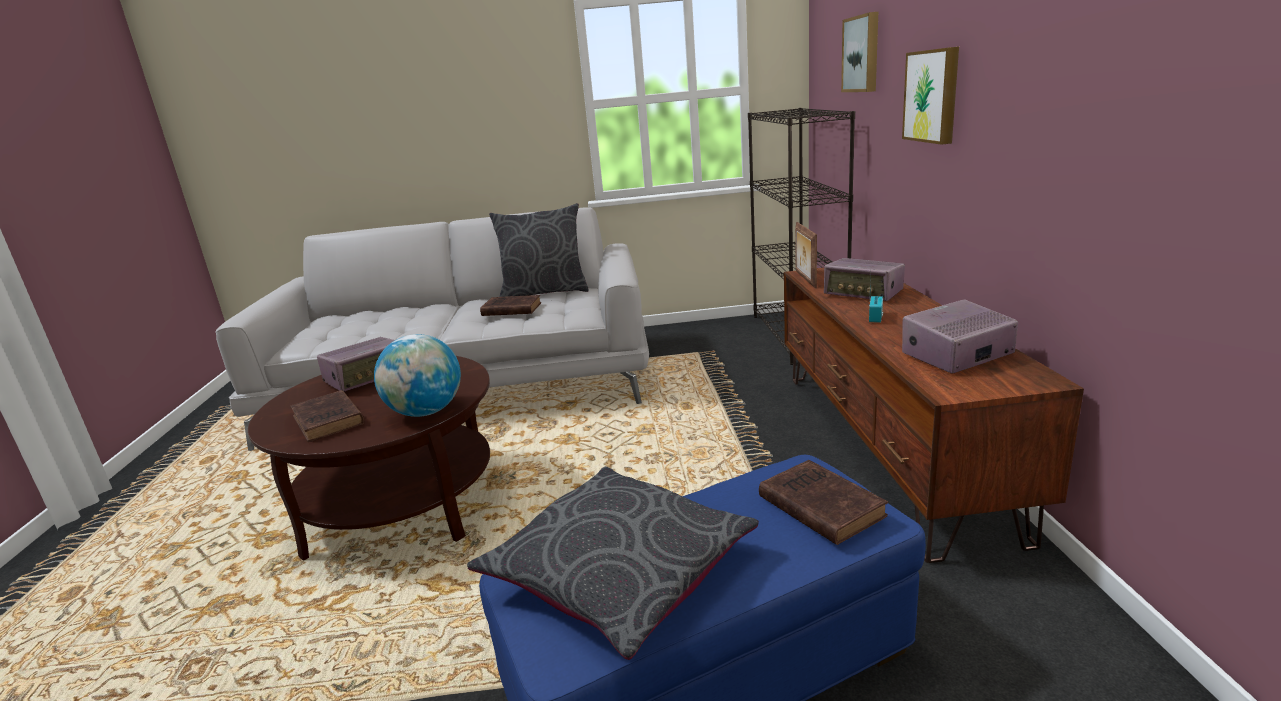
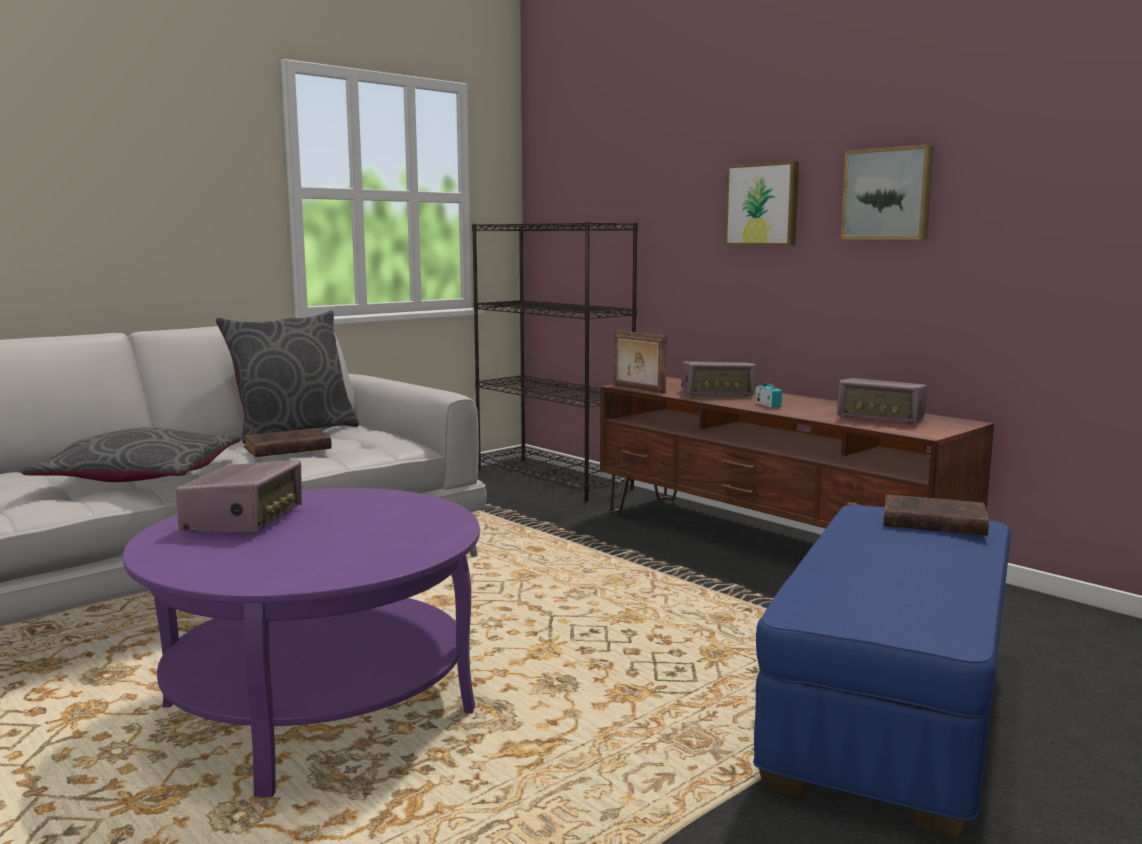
camera: 40 degrees left, 10 degrees down
(329, 421) = (306, 558): brown book -> none
(402, 504) = (319, 707): brown coffee table -> purple coffee table
(426, 412) = (434, 529): globe -> none
(618, 570) = (884, 583): grey pillow -> grey pillow (141, 477)
(862, 54) = (638, 168): picture -> picture (888, 194)
(955, 355) = (881, 417): radio -> radio turned 90 degrees counterclockwise

